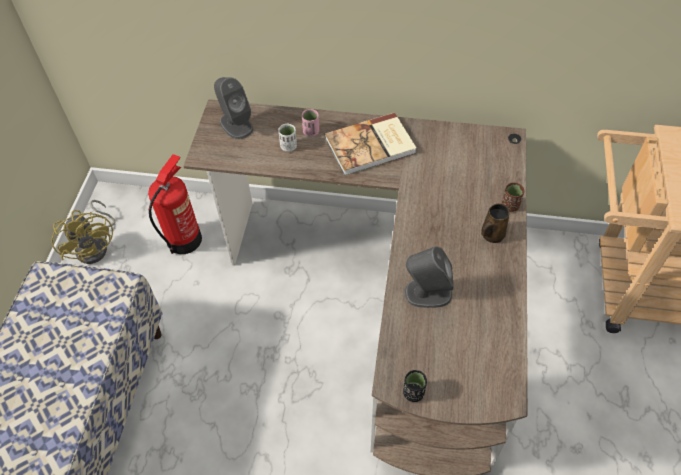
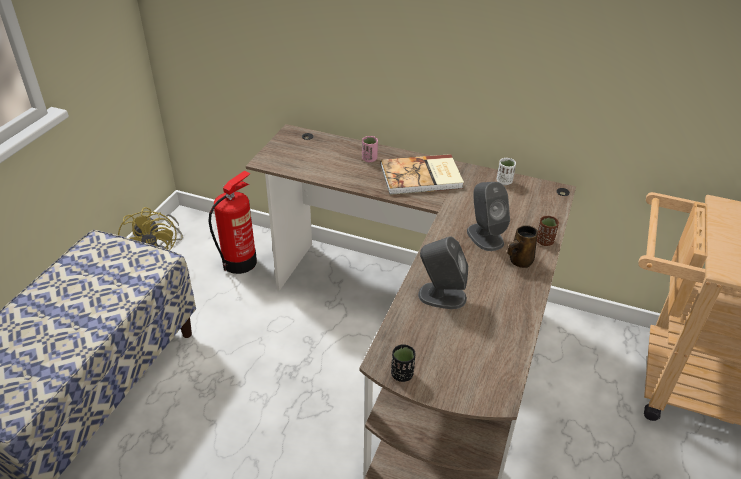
camera: 10 degrees right, 15 degrees down
(236, 125) = (303, 144): grey speaker -> grey speaker (485, 236)
(288, 146) = (345, 166): white cup -> white cup (504, 181)

